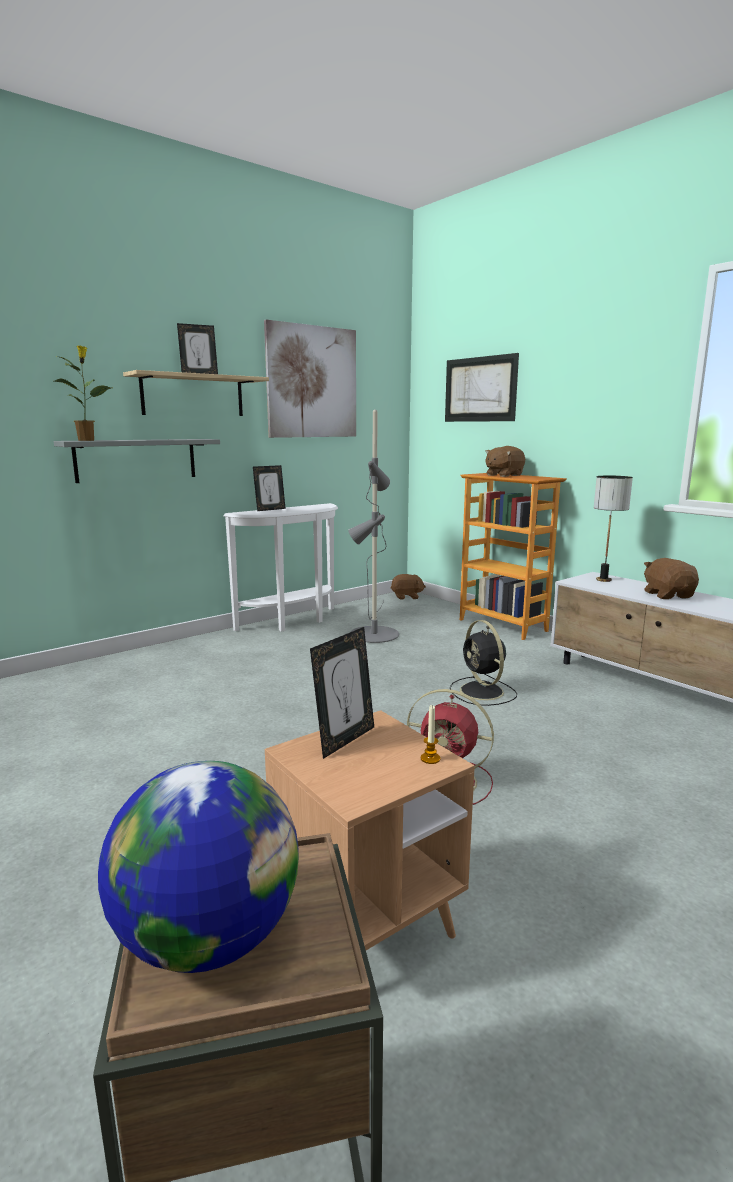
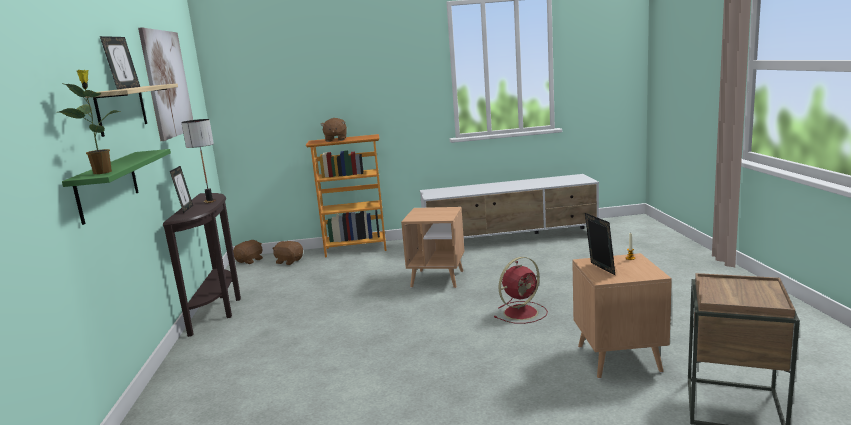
camera: 55 degrees left, 0 degrees up
(136, 460) = (107, 186): grey shelf -> green shelf
(208, 938) = (748, 297): globe -> none
(293, 622) = (219, 309): white console table -> brown console table
(374, 631) = (294, 285): grey floor lamp -> none
(480, 389) = (286, 77): picture -> none
(482, 692) = (437, 279): black fan -> brown side table
(604, 580) = (438, 191): table lamp -> table lamp (210, 201)
(668, 595) = (482, 188): brown plush toy -> brown plush toy (289, 261)

